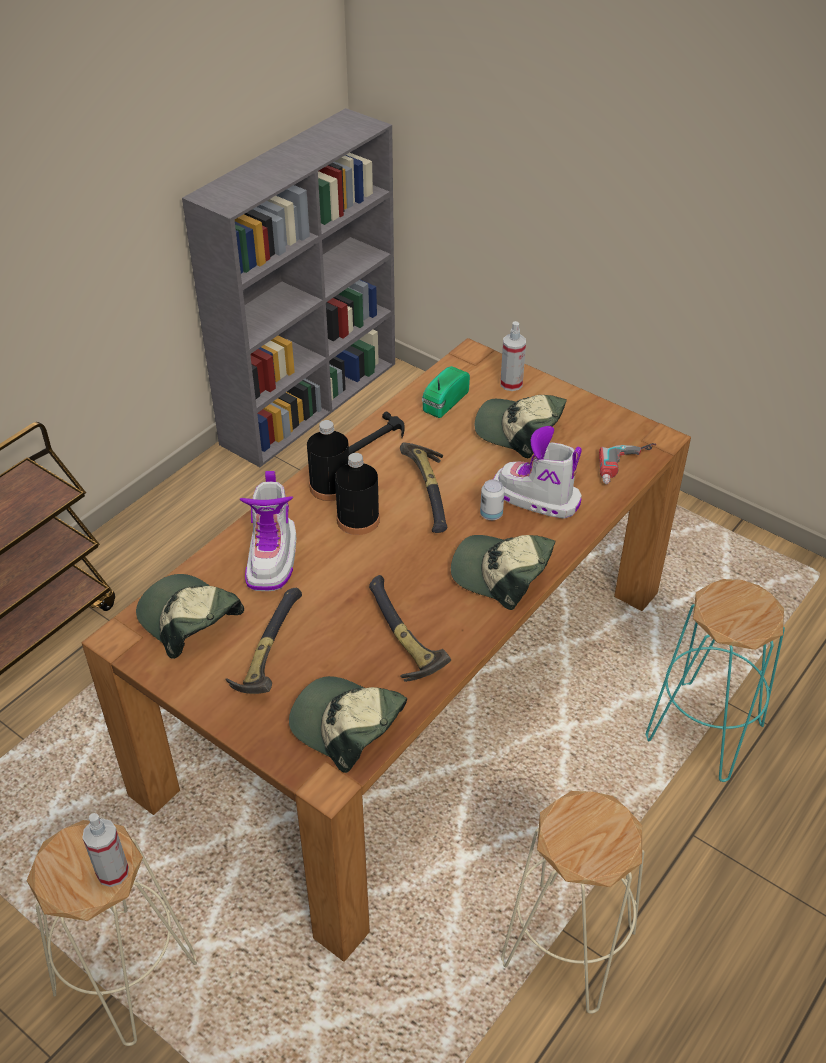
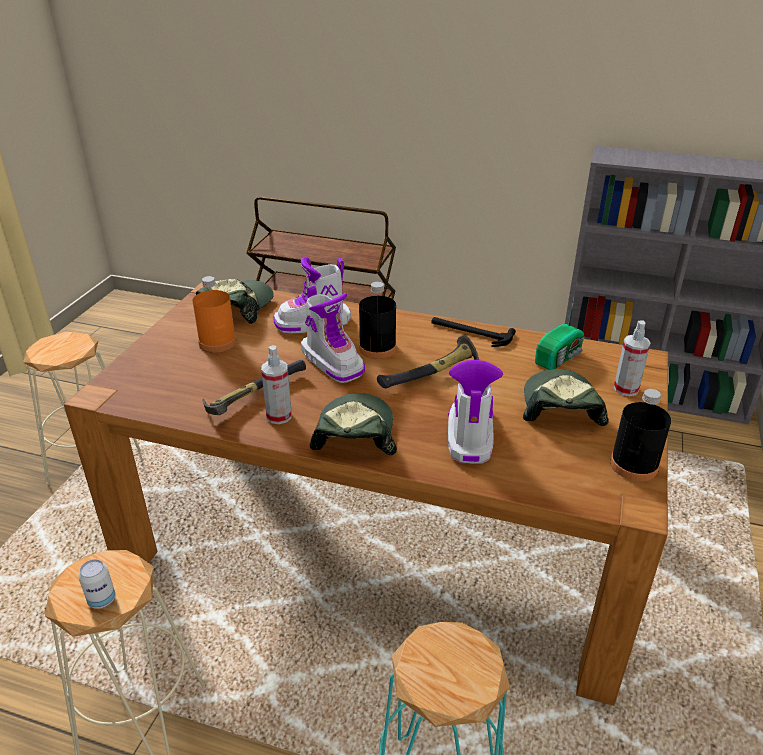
camera: 70 degrees right, 10 degrees down
(113, 872) = (55, 358): spray bottle -> spray bottle (279, 416)
(266, 652) = (217, 342): hammer -> orange bottle
(330, 486) = (407, 328): black bottle -> black bottle (634, 465)
(347, 726) = (152, 391): cap -> none
(366, 560) = (333, 362): none -> boot
(443, 402) = (560, 357): radio -> radio turned 120 degrees clockwise
(491, 514) = (428, 413): can -> can (102, 600)
(628, 468) = (565, 490): power drill -> none

